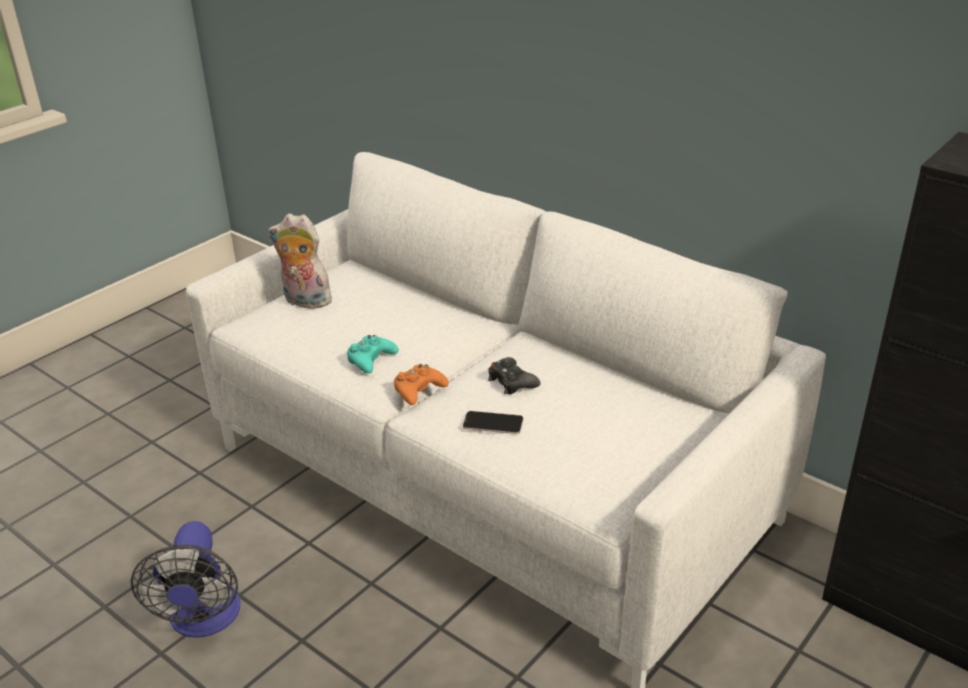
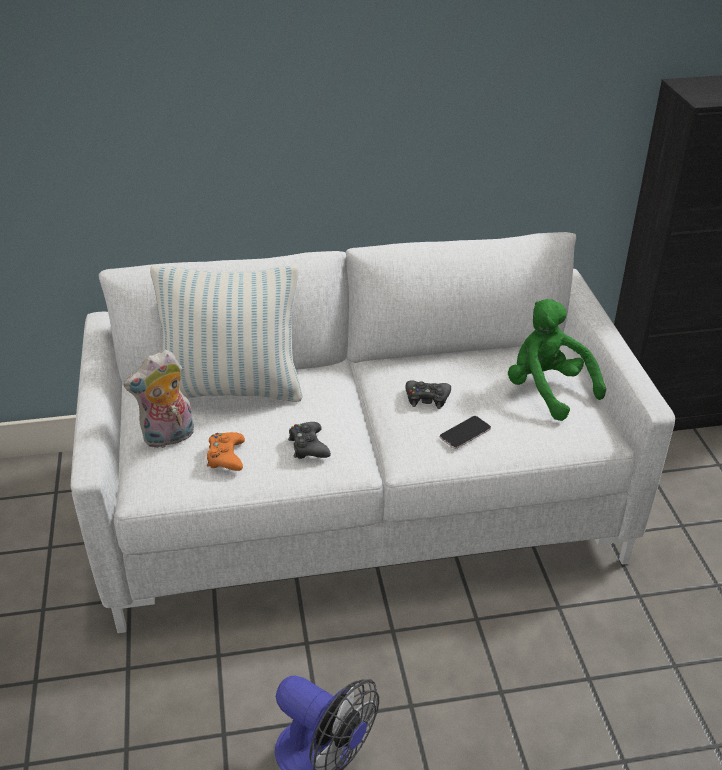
camera: 50 degrees left, 5 degrees up
(371, 359) = (308, 446): turquoise game controller -> black game controller
(395, 295) = (232, 389): none -> pillow
(419, 390) = (379, 445): orange game controller -> orange game controller (226, 457)
(626, 439) = (547, 390): none -> green plush toy

